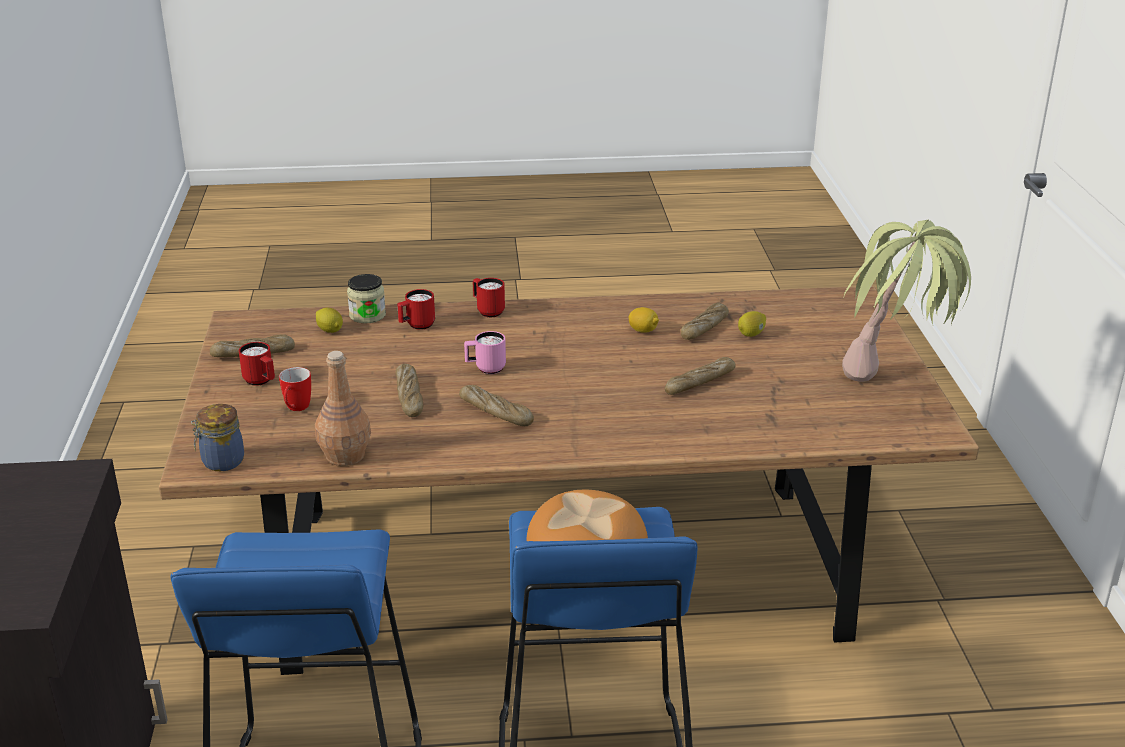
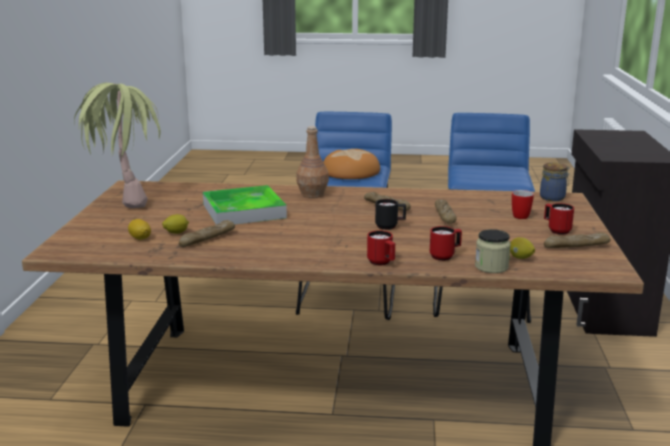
camera: 170 degrees left, 10 degrees down
(344, 456) = (479, 196): brown bottle -> brown bottle (313, 194)
(485, 369) = (390, 226): pink mug -> black mug
(643, 330) = (257, 240): lemon -> lemon (140, 238)
(700, 383) = (244, 211): bread -> tray

